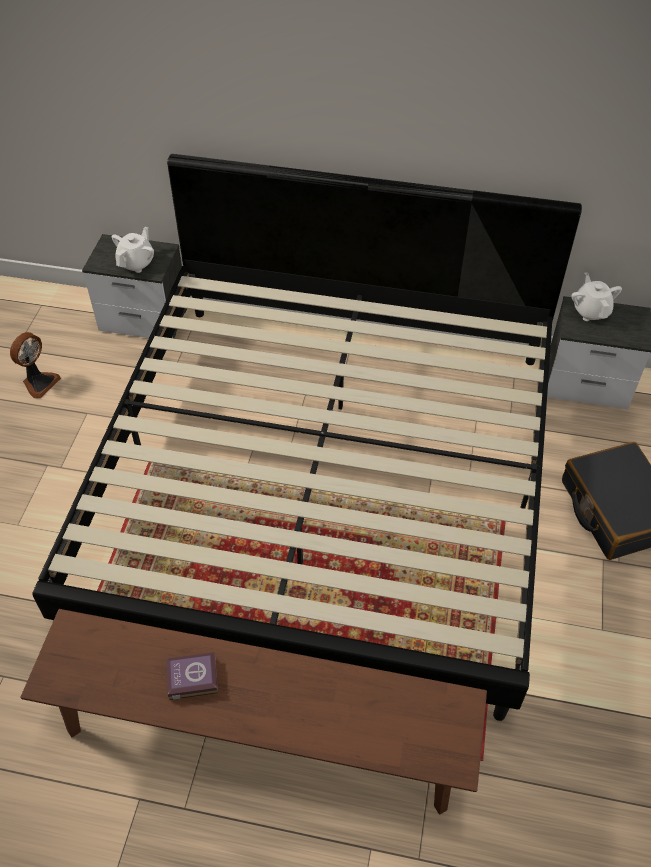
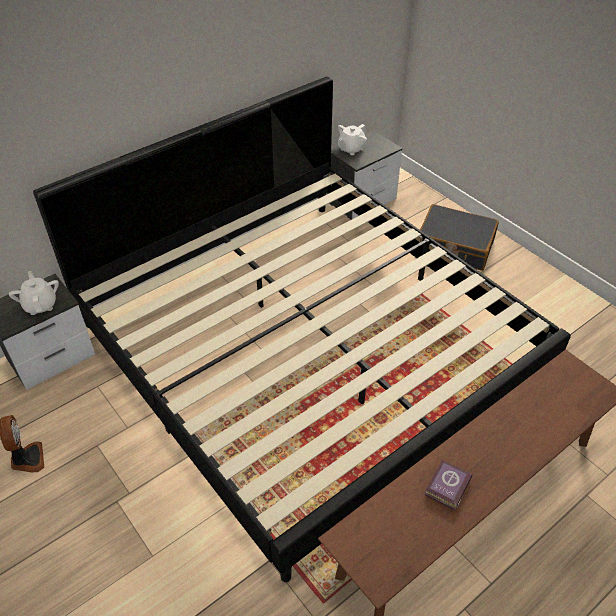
camera: 50 degrees left, 5 degrees down
(590, 311) = (351, 149): white teapot -> white teapot turned 75 degrees counterclockwise

